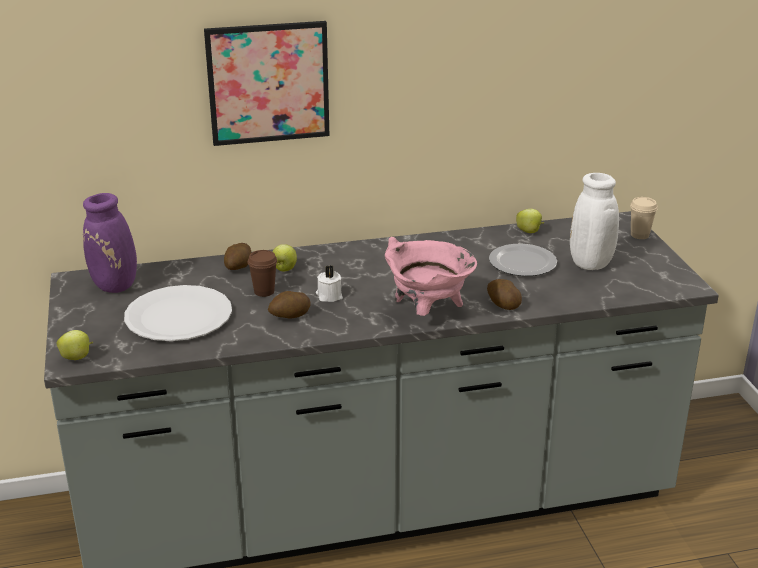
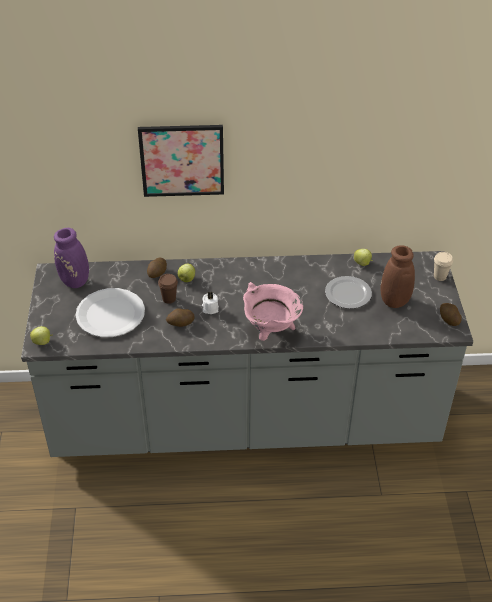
camera: 10 degrees right, 15 degrees up
(502, 304) = (322, 331): potato -> potato (448, 319)
(589, 266) = (393, 303): white vase -> brown vase

